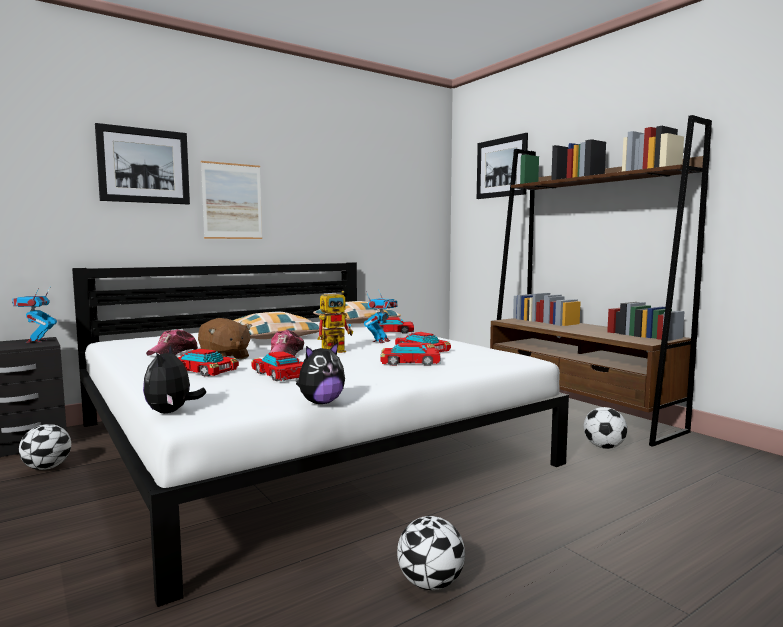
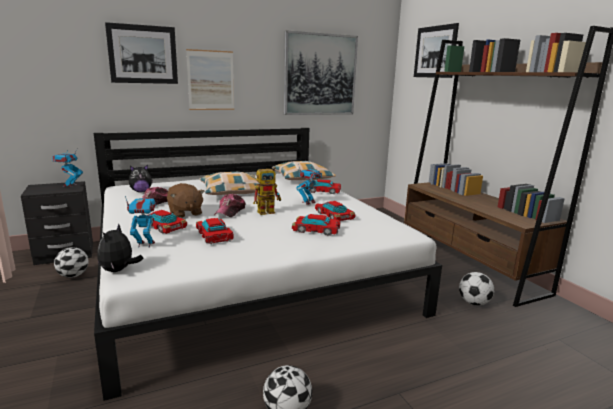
camera: 10 degrees right, 10 degrees up
(191, 387) = (145, 244): none -> toy robot
(321, 402) = (225, 270): plush toy -> plush toy (141, 191)
(366, 197) = (320, 75): none -> picture

